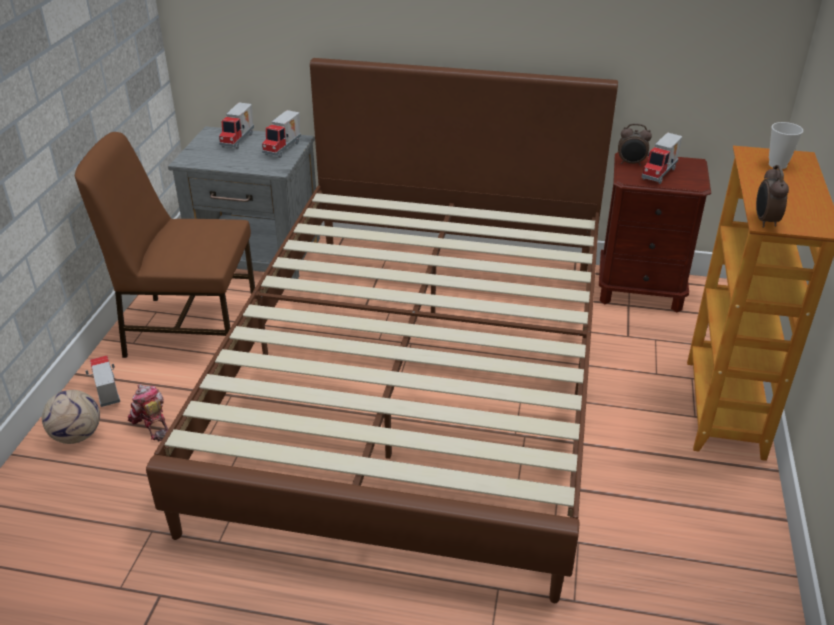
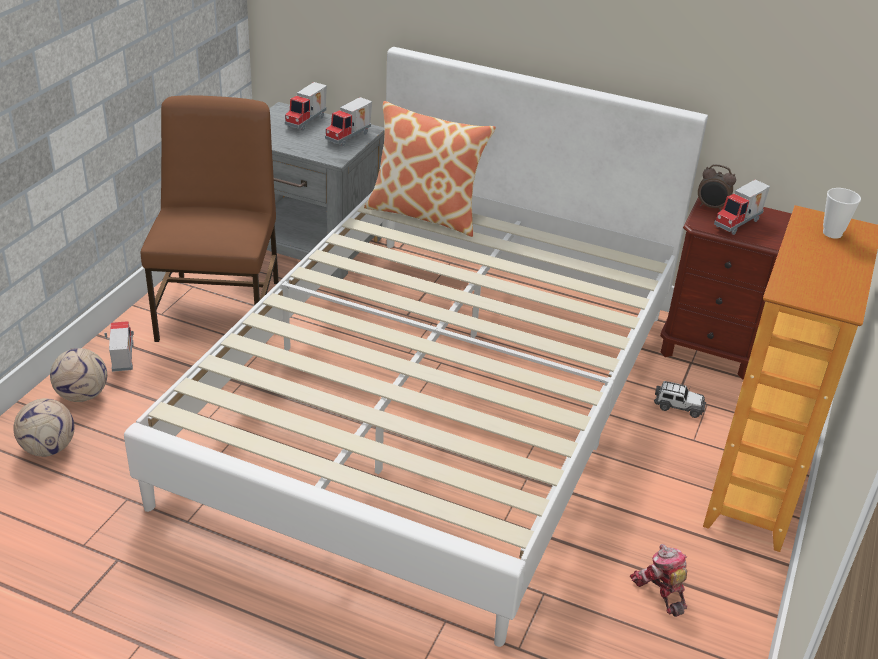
camera: 10 degrees right, 0 degrees up
(56, 495) = (48, 448): none -> football
(151, 424) = (156, 397): toy robot -> toy robot (660, 590)
(189, 328) = (221, 308): brown chair -> brown chair turned 75 degrees clockwise
(367, 209) = (425, 214): none -> pillow
(418, 379) = (436, 400): brown bed -> white bed
(632, 346) = (678, 406): none -> toy car
(765, 221) = (784, 290): alarm clock -> none

